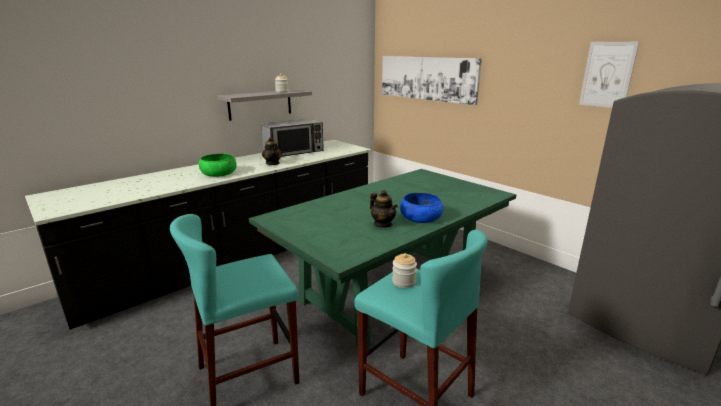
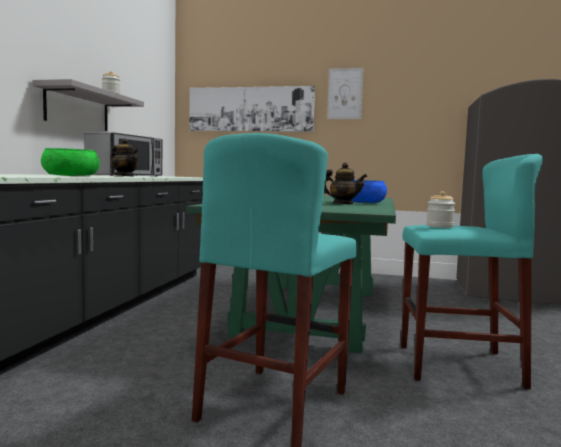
camera: 35 degrees left, 15 degrees down
(607, 75) = (434, 95): picture -> picture (345, 93)

